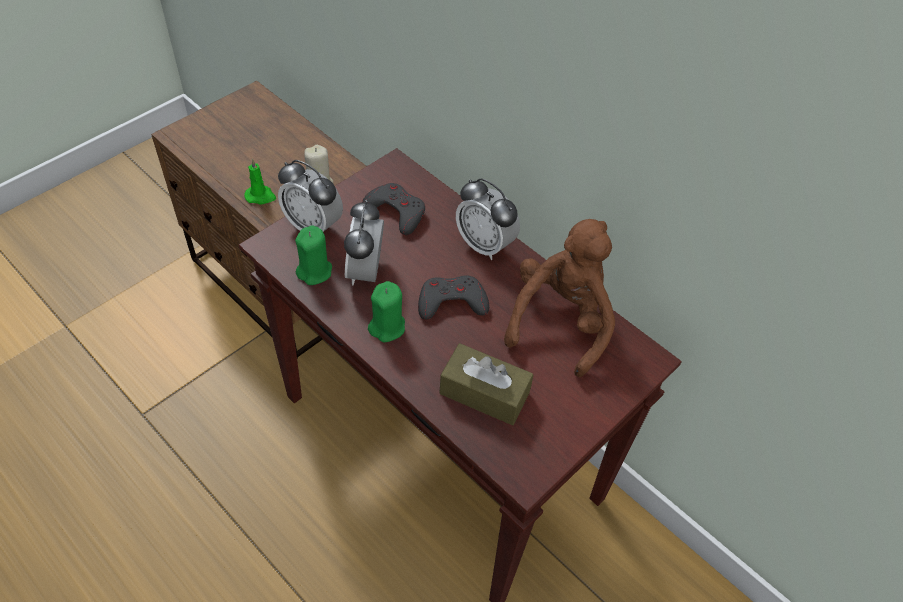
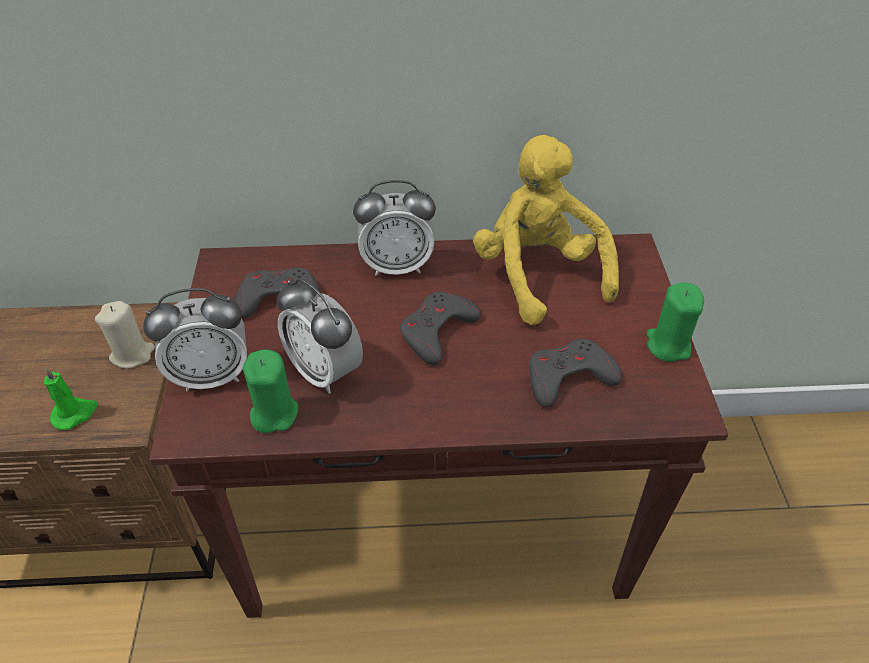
camera: 45 degrees left, 5 degrees down
(387, 327) = (414, 400): green candle -> green candle (668, 345)
(484, 393) = (568, 377): brown tissue box -> grey game controller
(560, 321) = (538, 274): brown plush toy -> yellow plush toy

